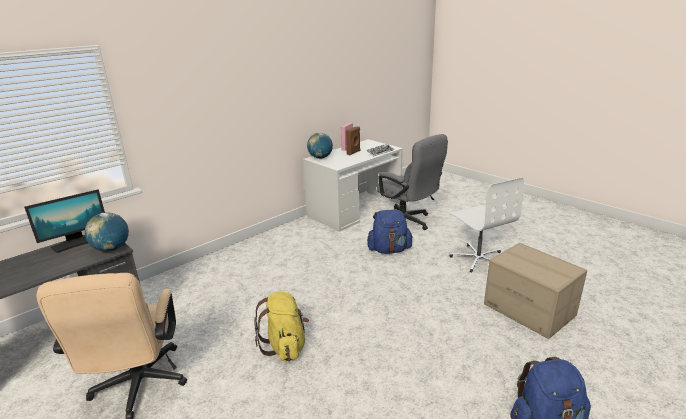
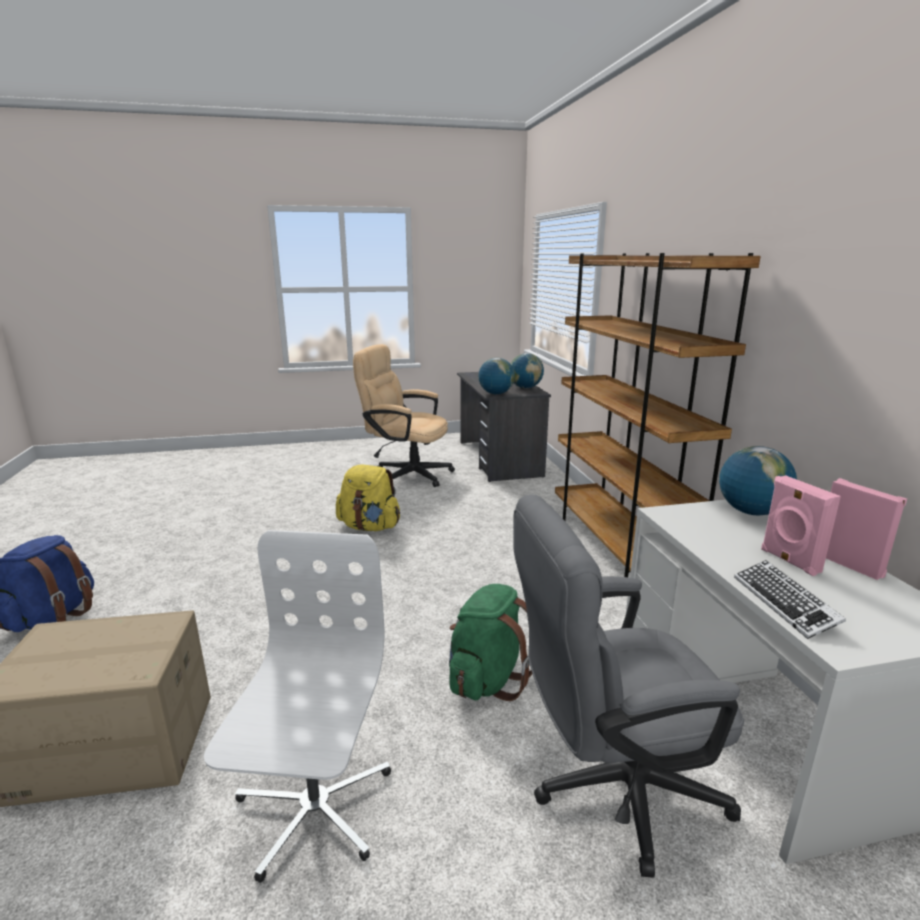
camera: 120 degrees right, 5 degrees down
(77, 243) = (525, 388): monitor -> globe
(252, 246) = (617, 551): none -> brown bookcase
(354, 152) = (789, 561): brown speaker -> pink speaker
(389, 250) = (488, 679): blue backpack -> green backpack
(478, 258) = (313, 807): white office chair -> white office chair turned 90 degrees clockwise

